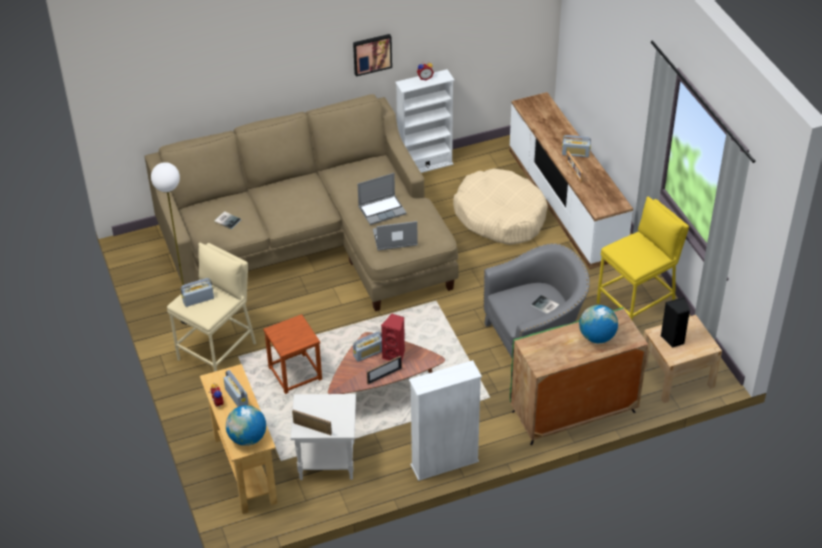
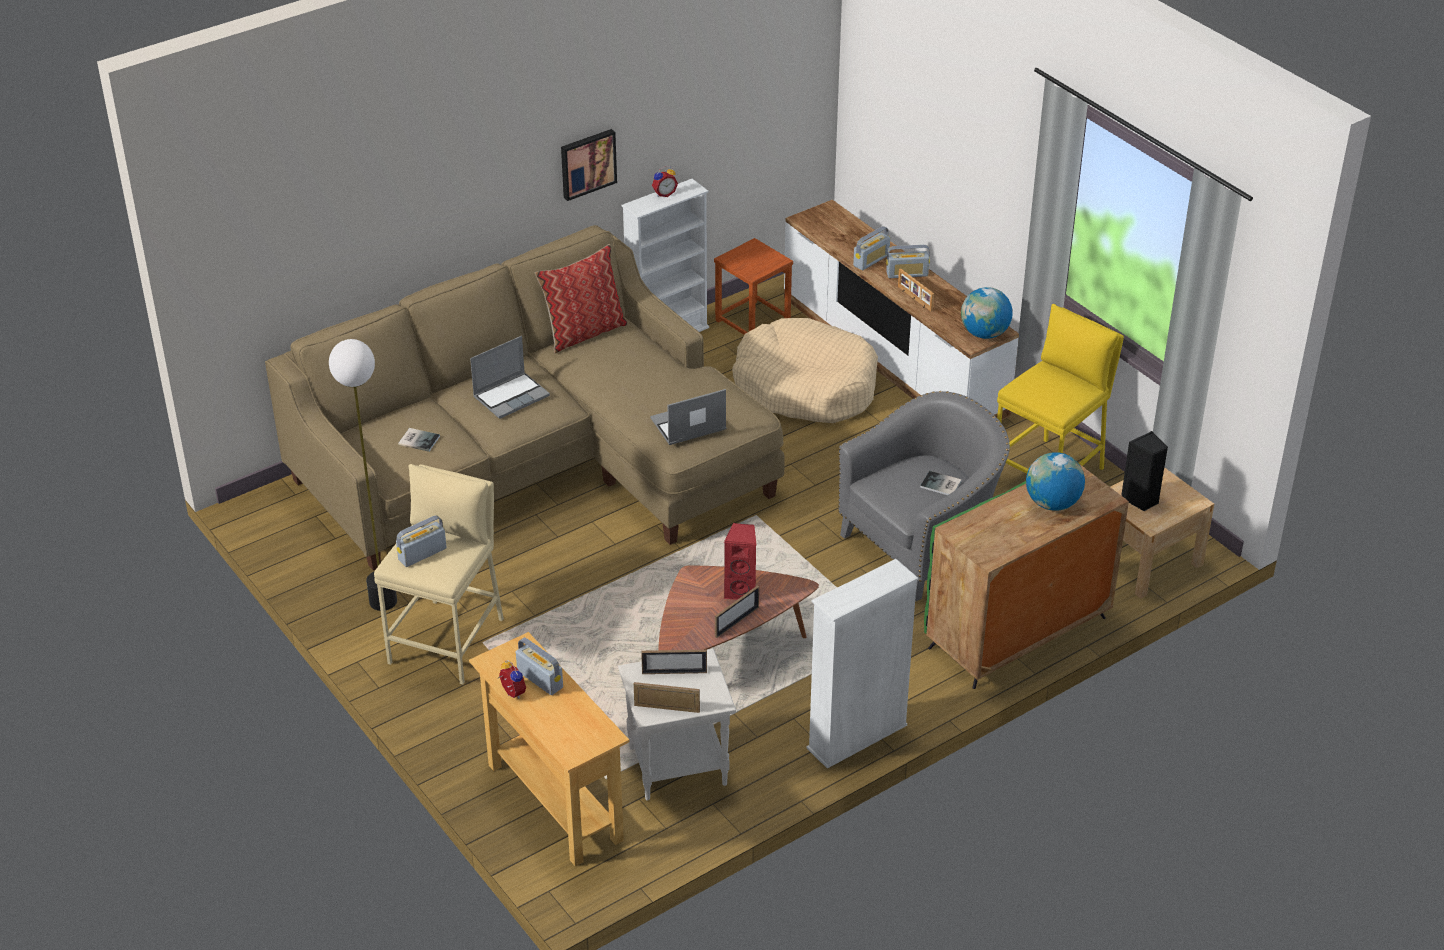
camera: 15 degrees left, 5 degrees down
(247, 438) = (580, 734): globe -> globe (984, 334)
(294, 373) = (580, 652): brown stool -> brown stool (752, 322)
(325, 405) = (674, 672): none -> picture frame
(354, 162) = (584, 332): none -> pillow
(368, 353) = (700, 595): radio -> radio (871, 260)
(382, 210) = (653, 390): laptop -> laptop (511, 396)

